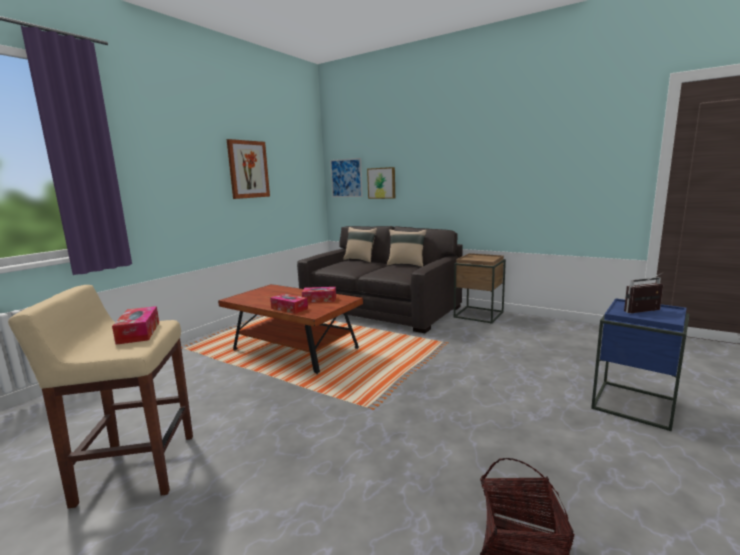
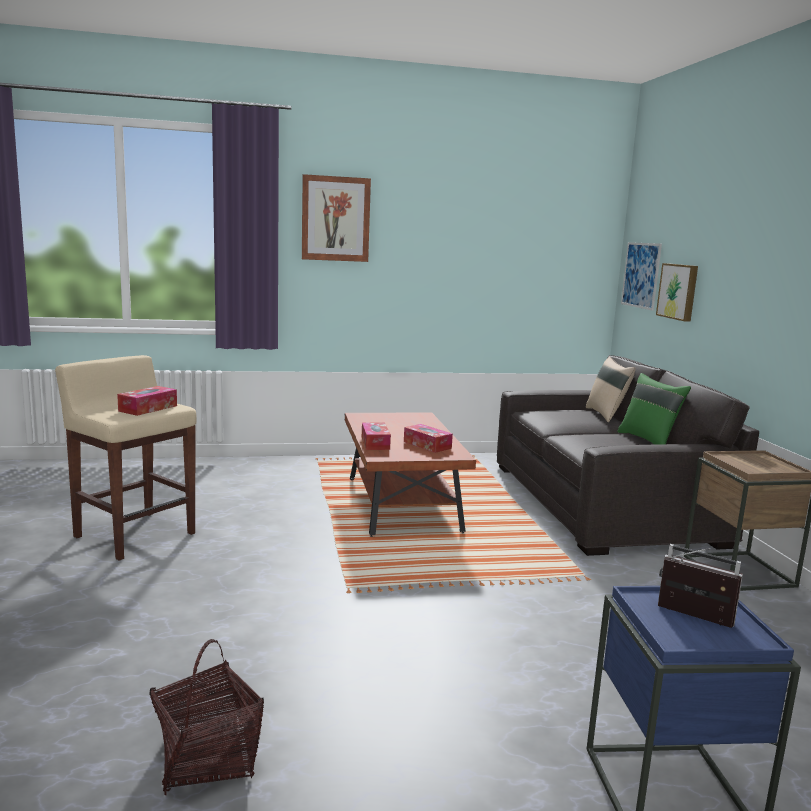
camera: 45 degrees right, 0 degrees up
(248, 169) = (464, 250): picture -> picture (335, 219)
(406, 264) = (649, 440): beige pillow -> green pillow

